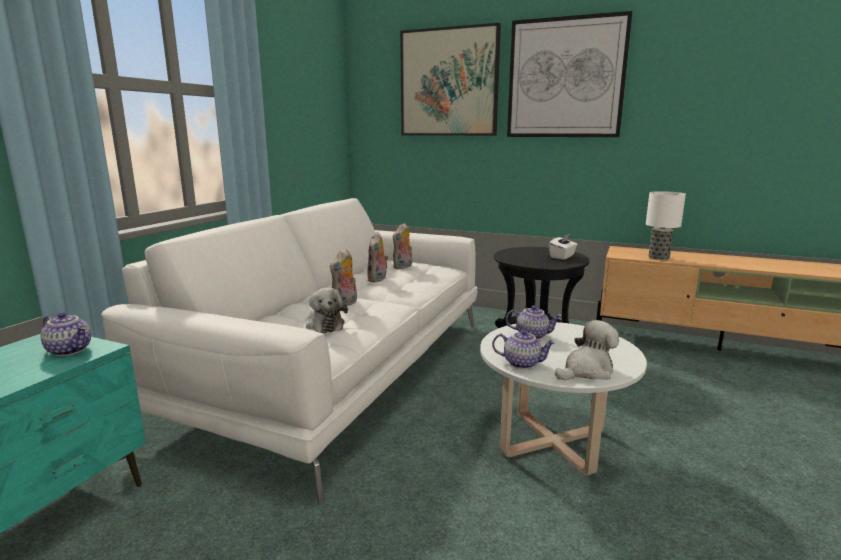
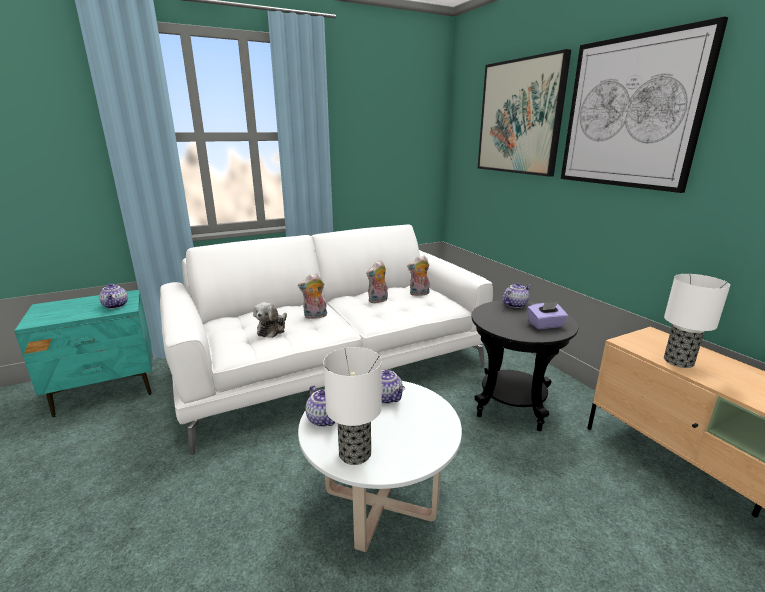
camera: 40 degrees right, 5 degrees up
(516, 250) = (515, 304): none -> teapot
(562, 256) = (545, 325): white tissue box -> purple tissue box
(587, 371) = (354, 453): plush toy -> table lamp

